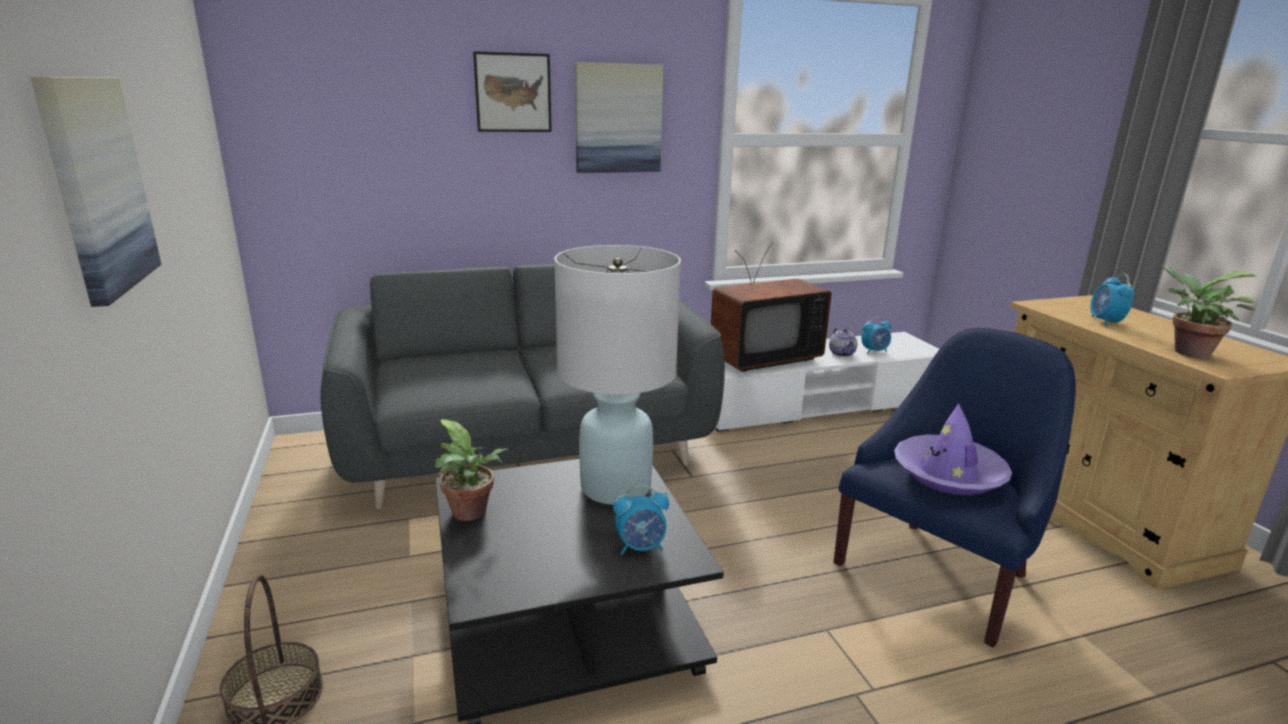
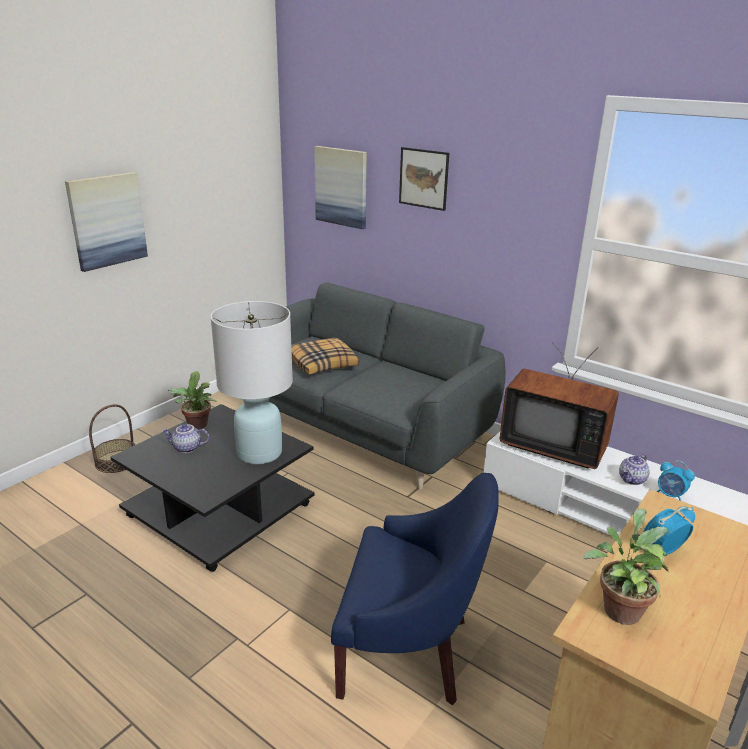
camera: 55 degrees right, 5 degrees up
(480, 374) = (323, 364): none -> pillow
(527, 539) = (186, 448): none -> teapot
(618, 118) = (494, 208): picture -> picture (341, 187)
(641, 547) = (206, 481): alarm clock -> none
(949, 474) = (394, 568): purple hat -> none

